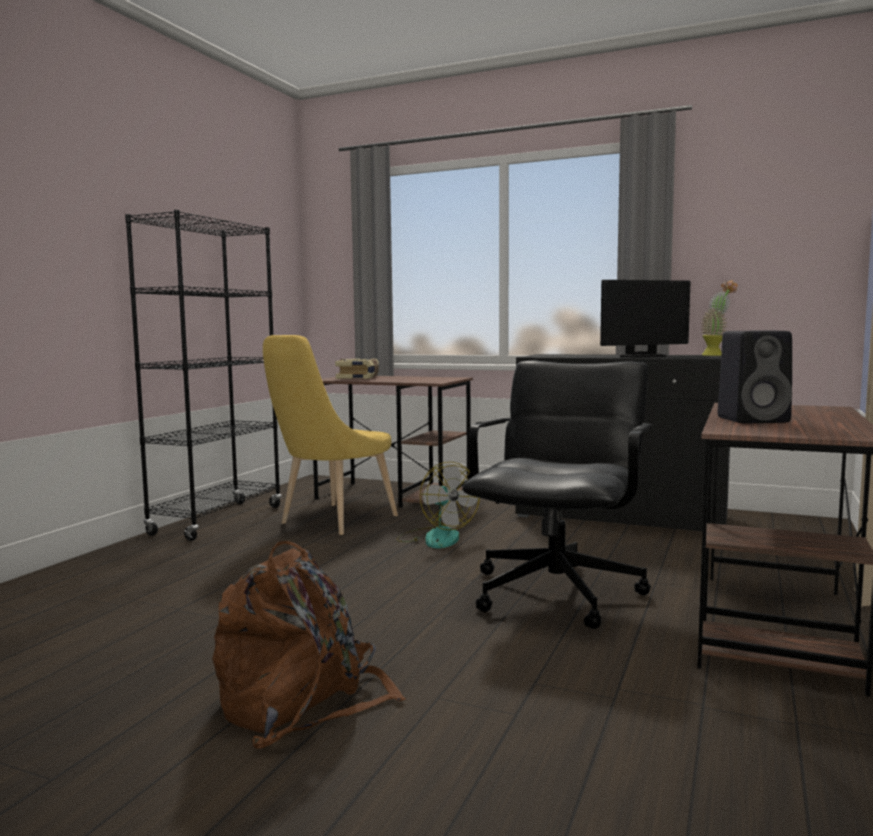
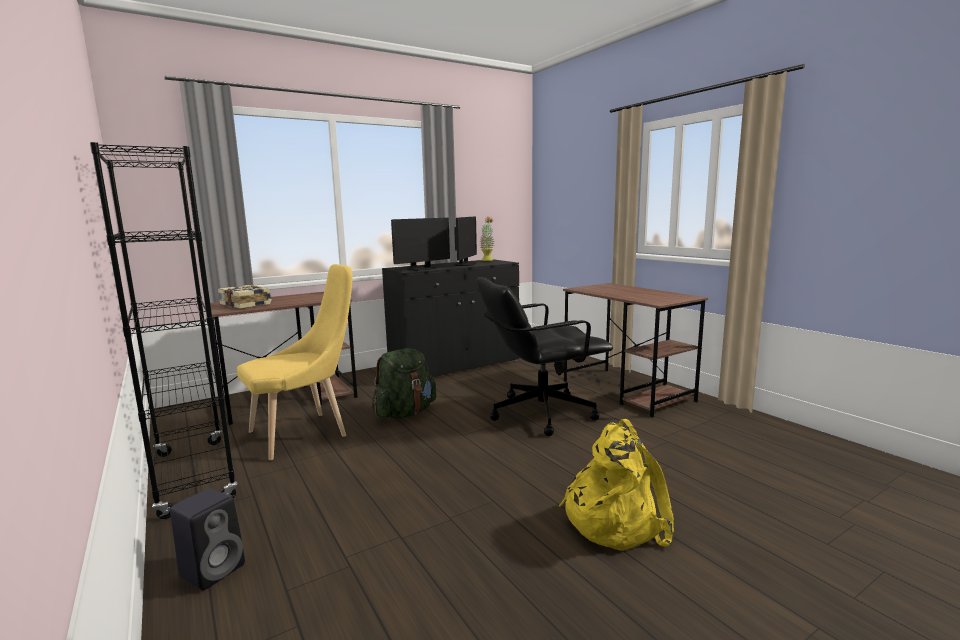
camera: 55 degrees left, 5 degrees up
(302, 703) = (614, 519): brown backpack -> yellow backpack
(333, 522) = (305, 433): yellow chair -> yellow chair turned 105 degrees counterclockwise
(436, 537) = (405, 413): fan -> green backpack
(558, 593) = (540, 413): black office chair -> black office chair turned 75 degrees counterclockwise
(561, 356) = (422, 269): none -> monitor
(754, 420) = (631, 295): black speaker -> black speaker (214, 569)

